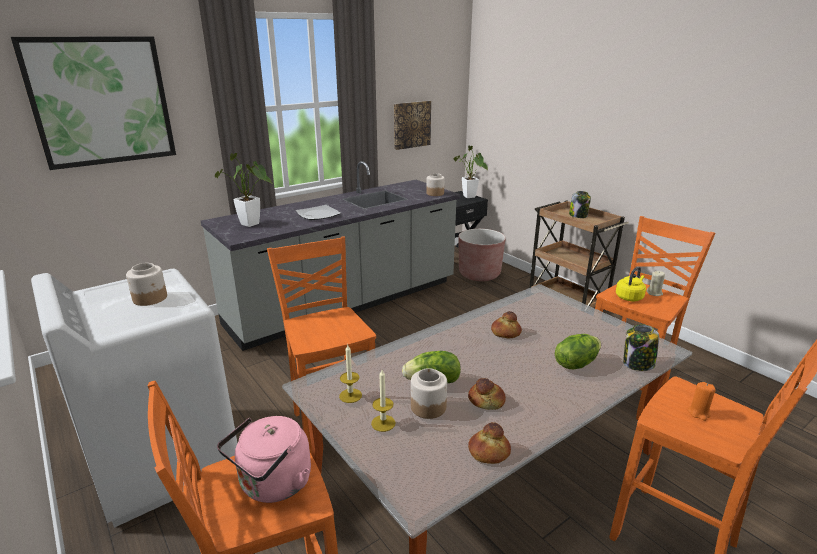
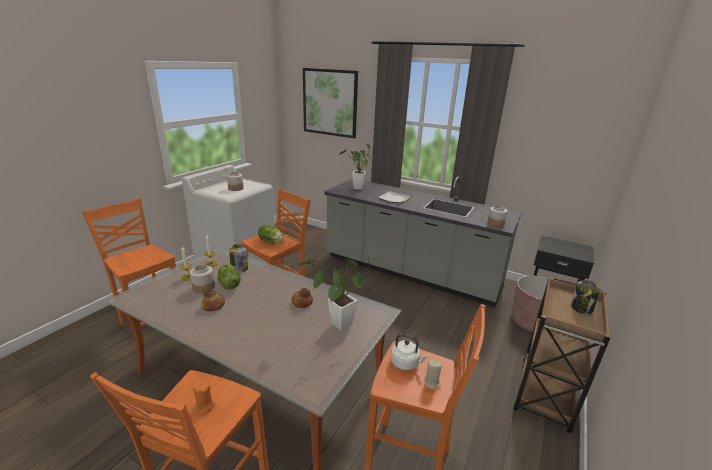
camera: 65 degrees right, 0 degrees up
(273, 485) = (138, 260): pink kettle -> none
(411, 124) = (541, 163): picture -> none
(470, 197) = (581, 253): potted plant -> potted plant (338, 326)
(488, 452) = (163, 312): bread -> none
(575, 363) = (270, 338): lettuce -> lettuce (271, 241)
(629, 297) = (406, 363): yellow kettle -> white kettle
(638, 364) = (281, 374): jar -> jar (239, 268)

